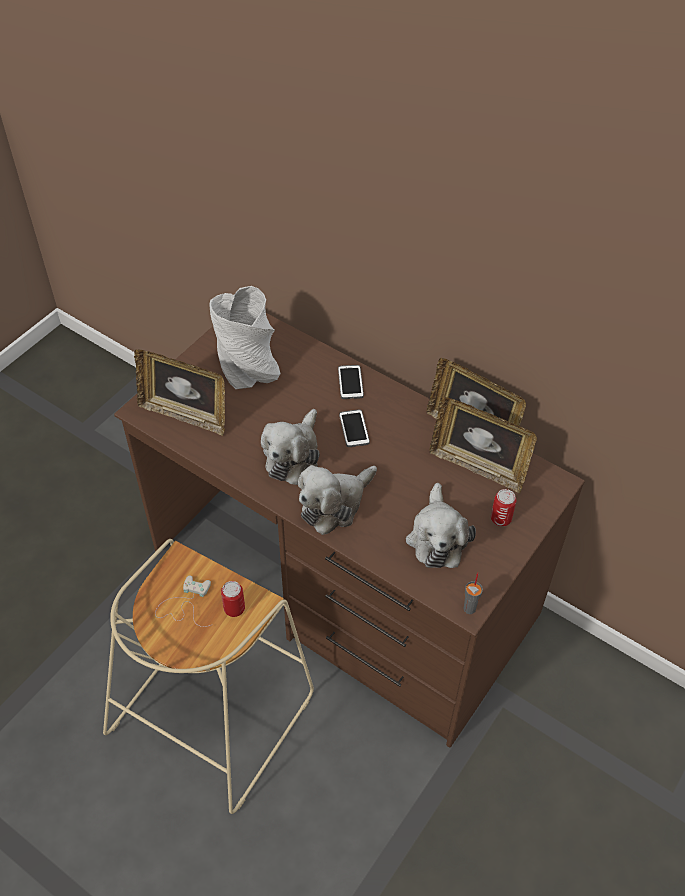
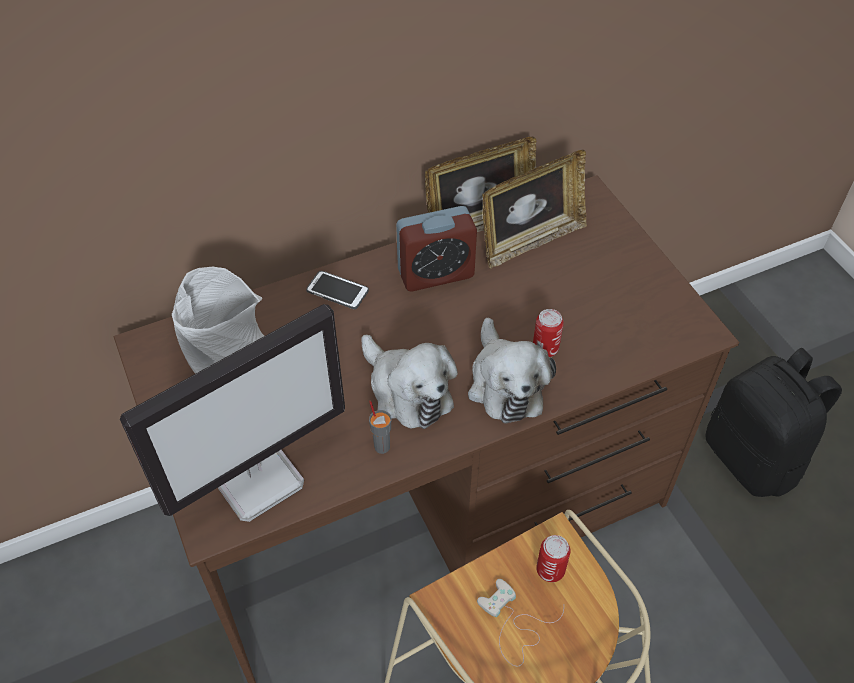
camera: 60 degrees left, 0 degrees up
(185, 414) = (258, 477): picture frame -> monitor
(354, 429) = (408, 318): phone -> none
(404, 426) = (436, 274): none -> alarm clock
(437, 537) = (602, 315): plush toy -> none
(470, 608) = (706, 330): grey cup -> grey cup (382, 446)
(500, 519) = (608, 255): can -> can (545, 348)
(544, 802) = (753, 458): none -> black backpack

